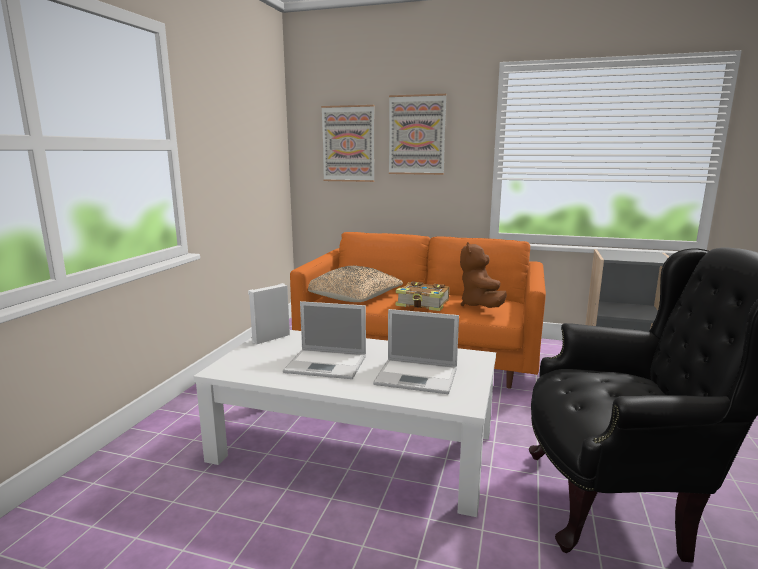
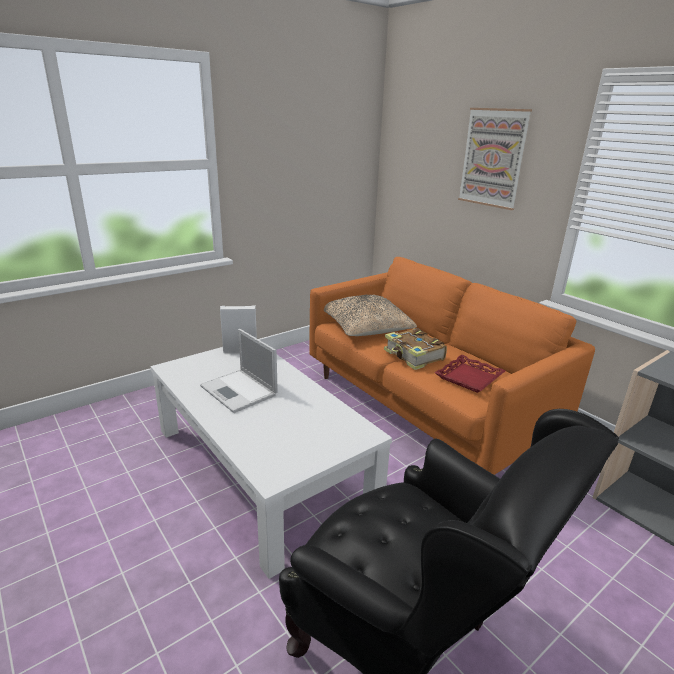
camera: 35 degrees right, 10 degrees up
(348, 144) = (427, 160): picture -> none
(418, 376) = (283, 433): laptop -> none
(480, 306) = (468, 377): brown plush toy -> red tray

